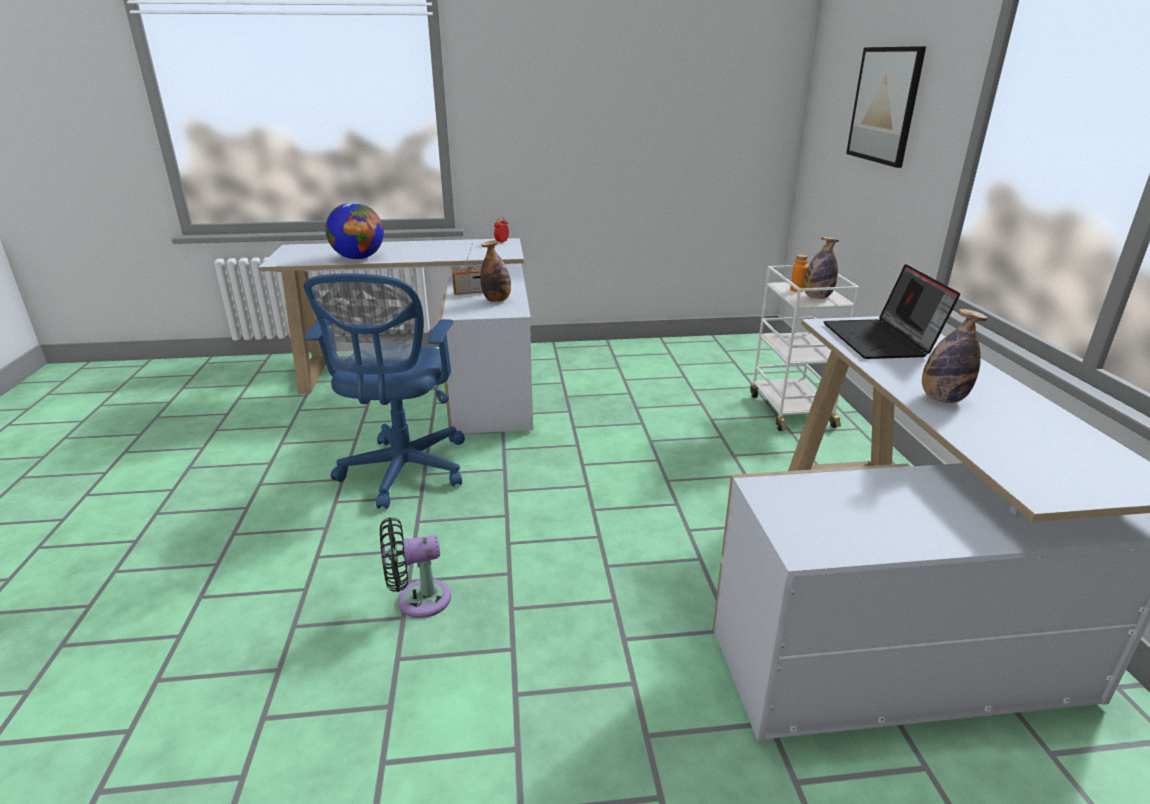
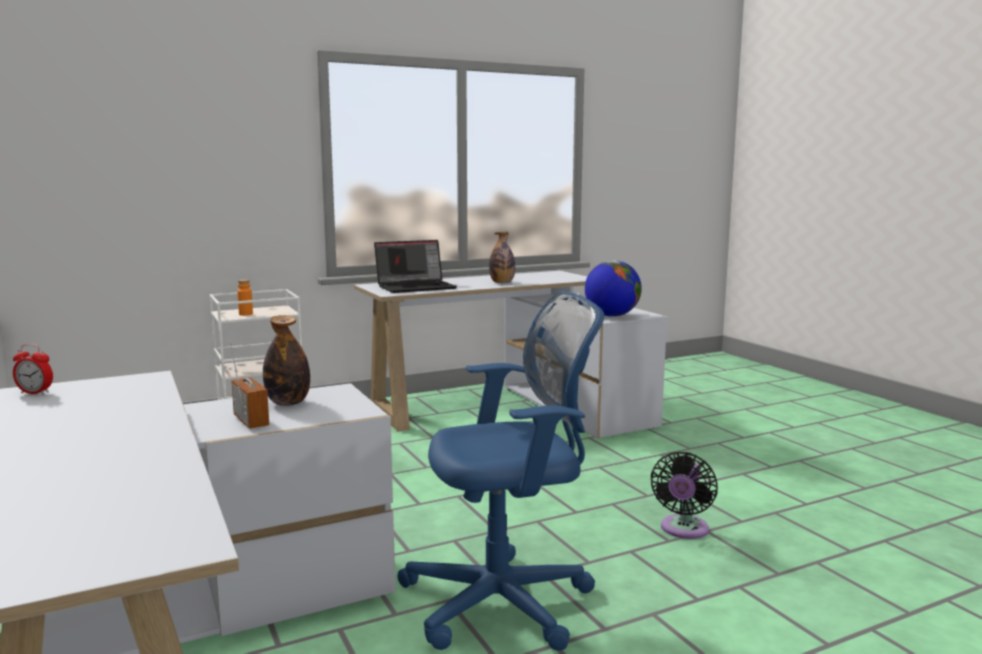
camera: 110 degrees left, 15 degrees down
(358, 258) = (152, 467): globe -> globe (612, 316)
(418, 600) = (683, 530): black fan -> black fan turned 60 degrees clockwise
(817, 297) = (269, 310): bottle -> none
(884, 105) = (187, 145): picture -> none

